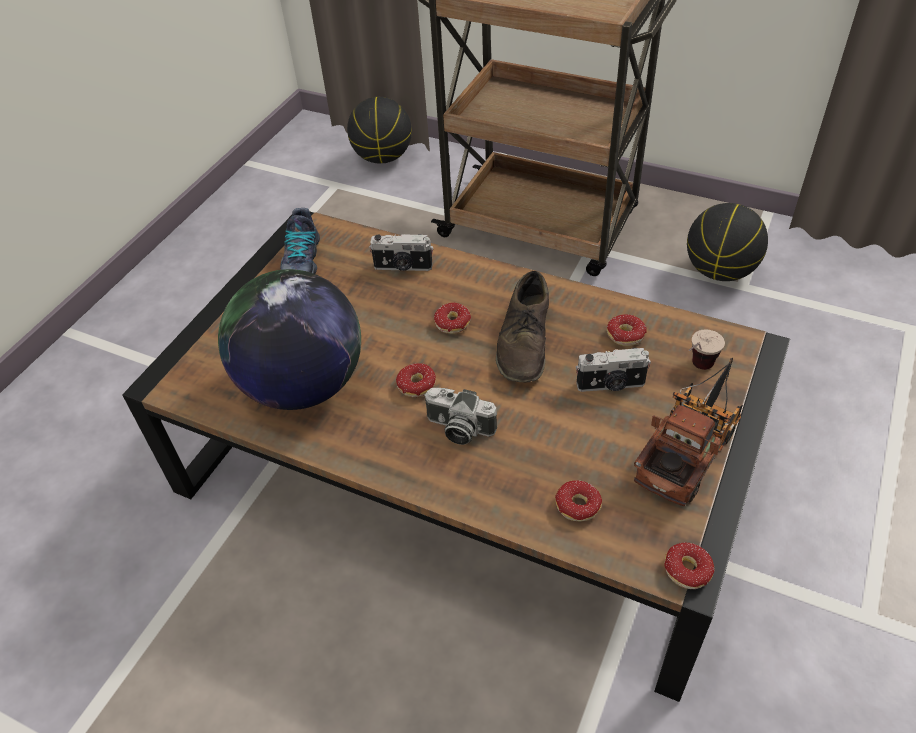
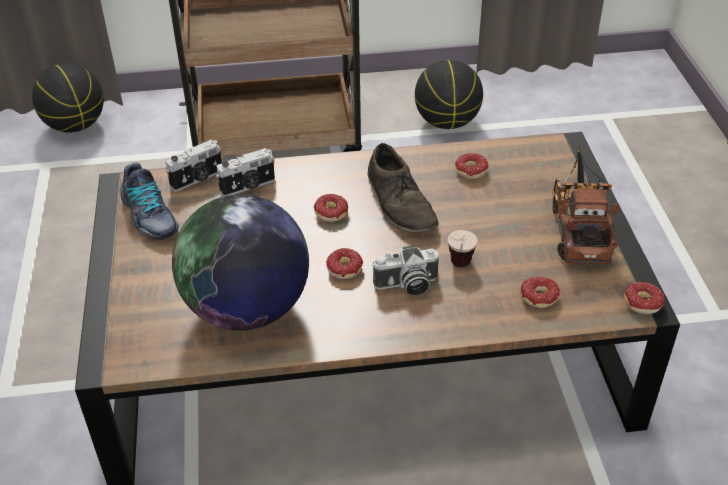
camera: 35 degrees left, 5 degrees down
(611, 385) = (491, 209): camera -> camera (197, 179)
(696, 370) = (539, 175): cup -> cup (459, 269)

